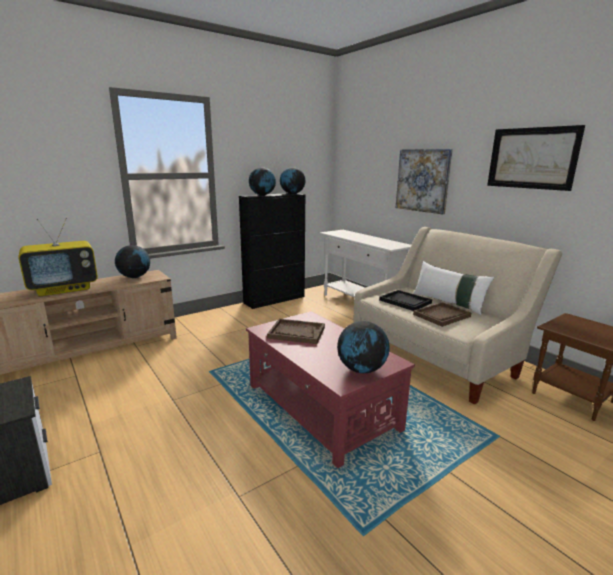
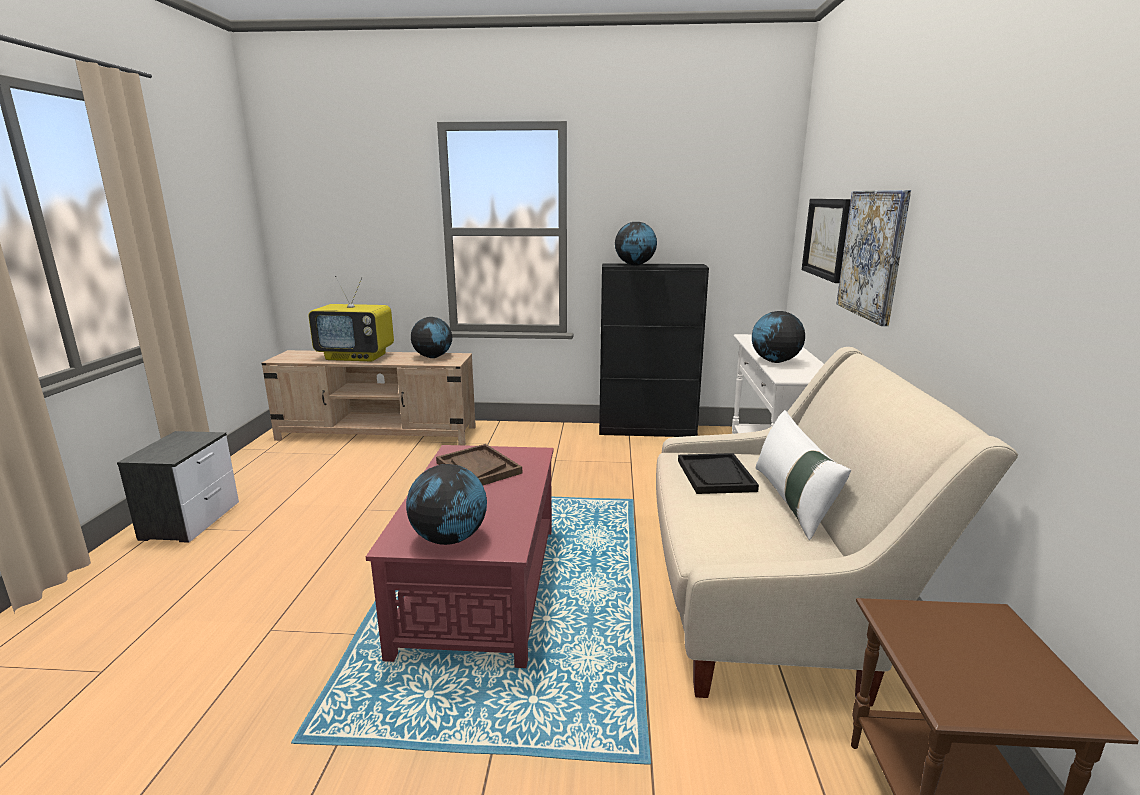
camera: 40 degrees right, 0 degrees up
(292, 194) = (690, 265): globe -> globe (775, 361)
(441, 315) = (727, 516): brown tray -> none
(532, 158) = (1011, 213): picture -> picture (826, 238)

